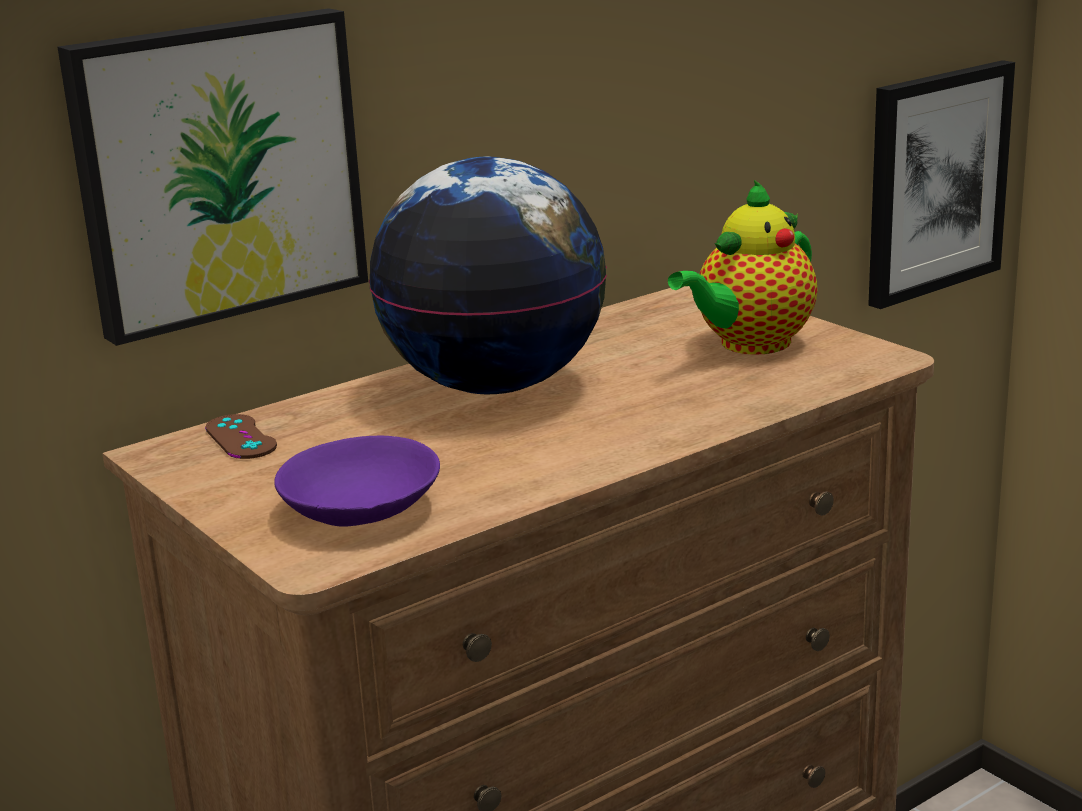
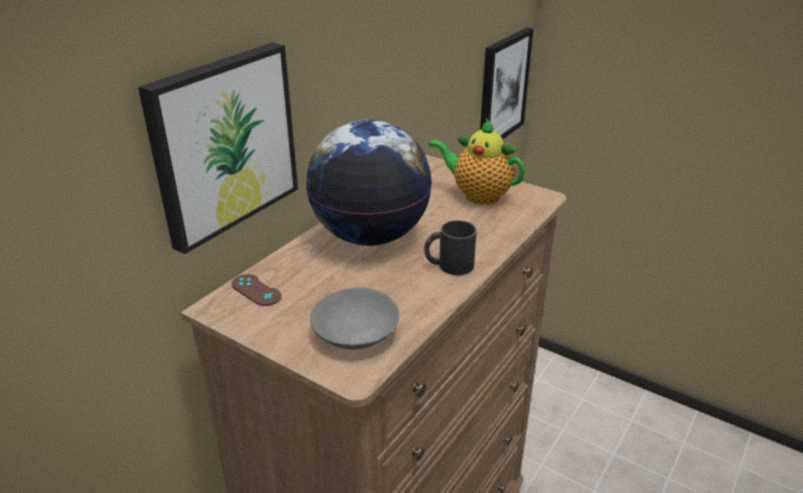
camera: 20 degrees left, 10 degrees up
(359, 510) = (355, 333): purple bowl -> grey bowl
(604, 438) = (448, 265): none -> black mug
(749, 345) = (477, 195): teapot -> teapot turned 90 degrees clockwise

